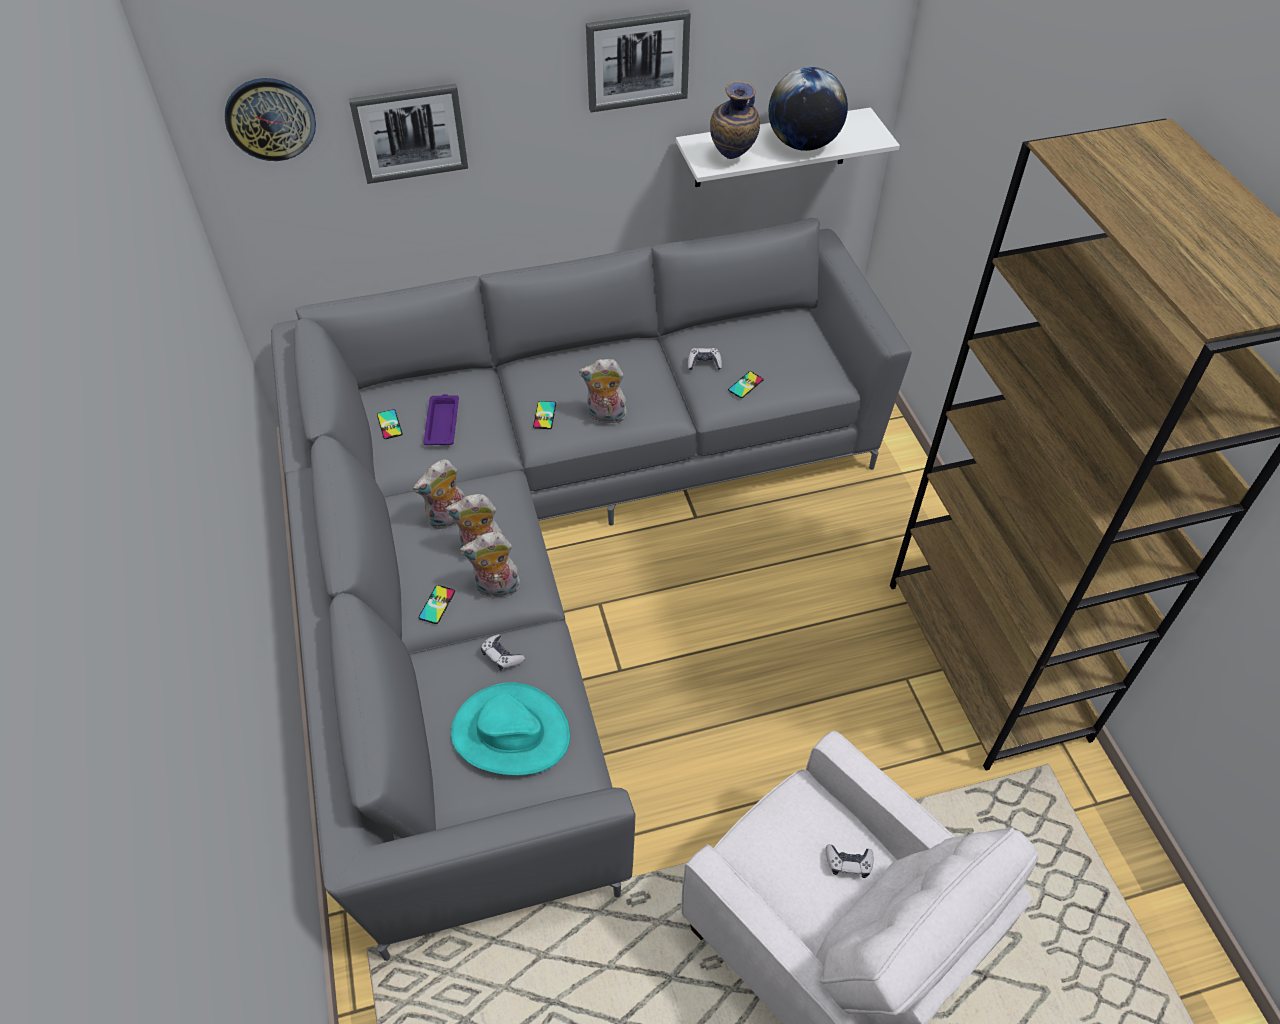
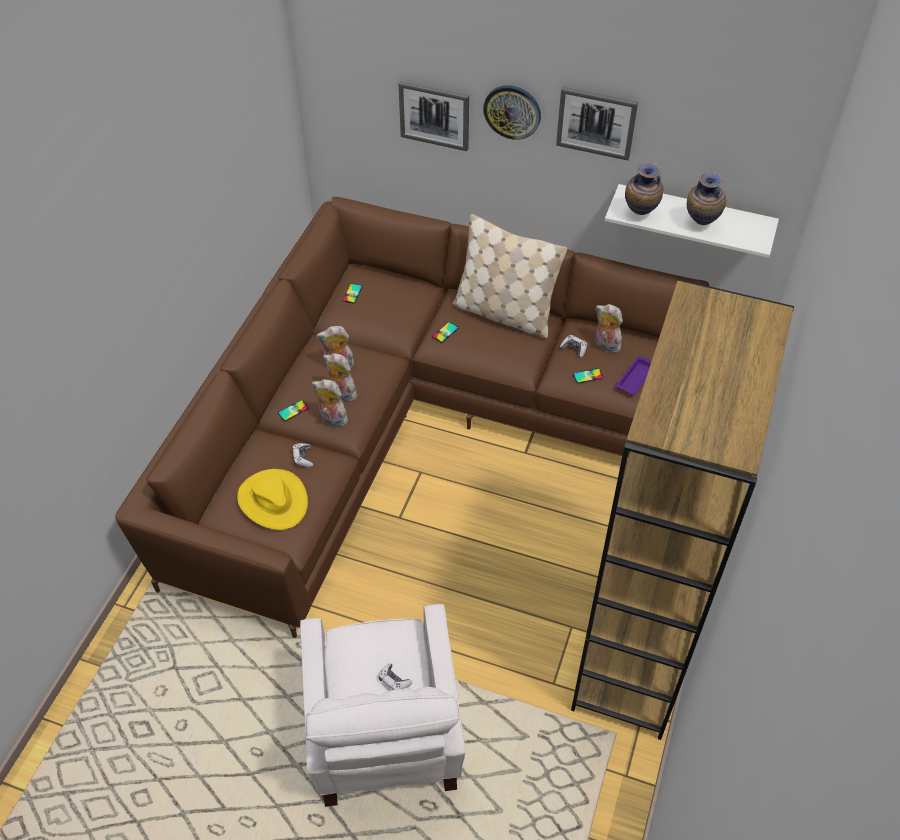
camera: 35 degrees right, 0 degrees up
(270, 119) = (351, 76): wall clock -> wall clock (512, 111)
(442, 423) = (382, 307): purple tray -> purple tray (636, 377)
(510, 733) = (273, 500): turquoise hat -> yellow hat
(549, 550) = (417, 424): grey sofa -> brown sofa
(594, 361) = (504, 313): none -> beige pillow
(605, 416) = (481, 351): plush toy -> plush toy (605, 345)
(803, 144) = (700, 225): globe -> vase

